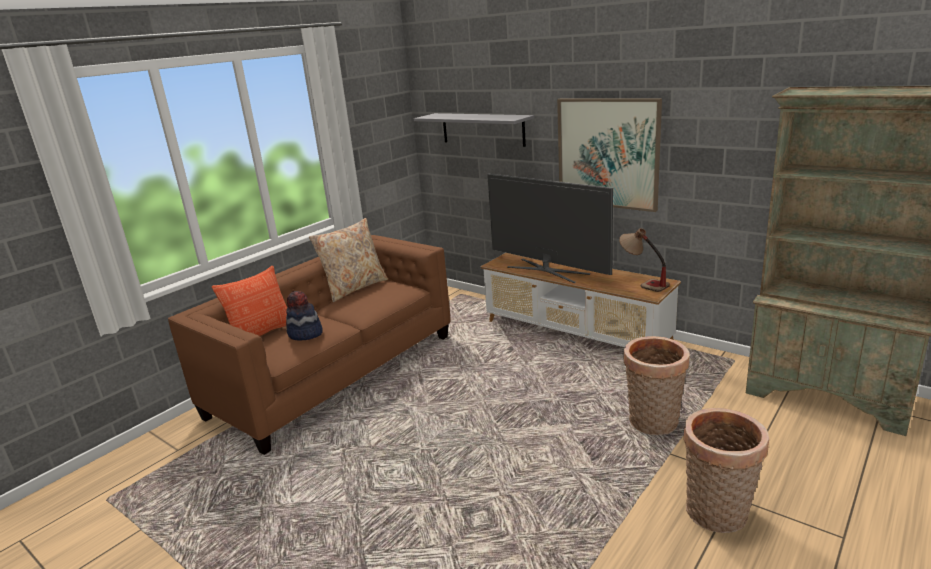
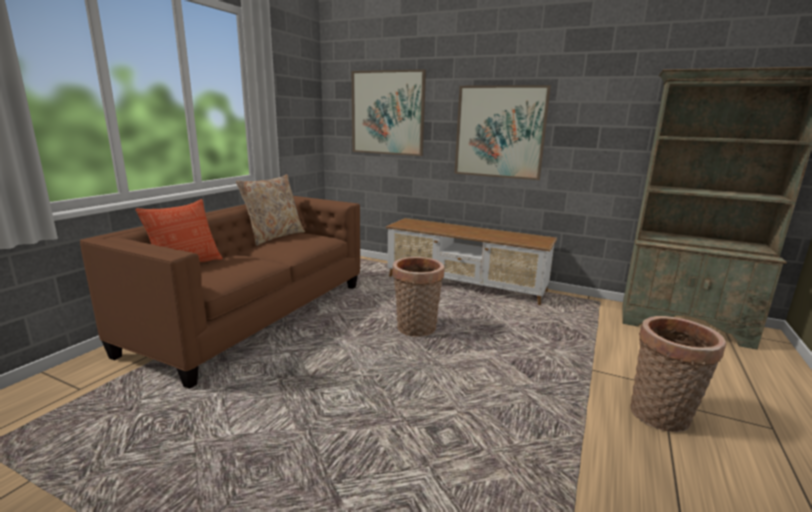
camera: 15 degrees left, 5 degrees down
(305, 334) = (235, 266): hat -> none
(482, 129) = (387, 113): grey shelf -> picture
(547, 270) = (445, 229): television -> none
(642, 283) = (528, 238): table lamp -> none
(653, 424) = (564, 347): basket -> basket (416, 330)

